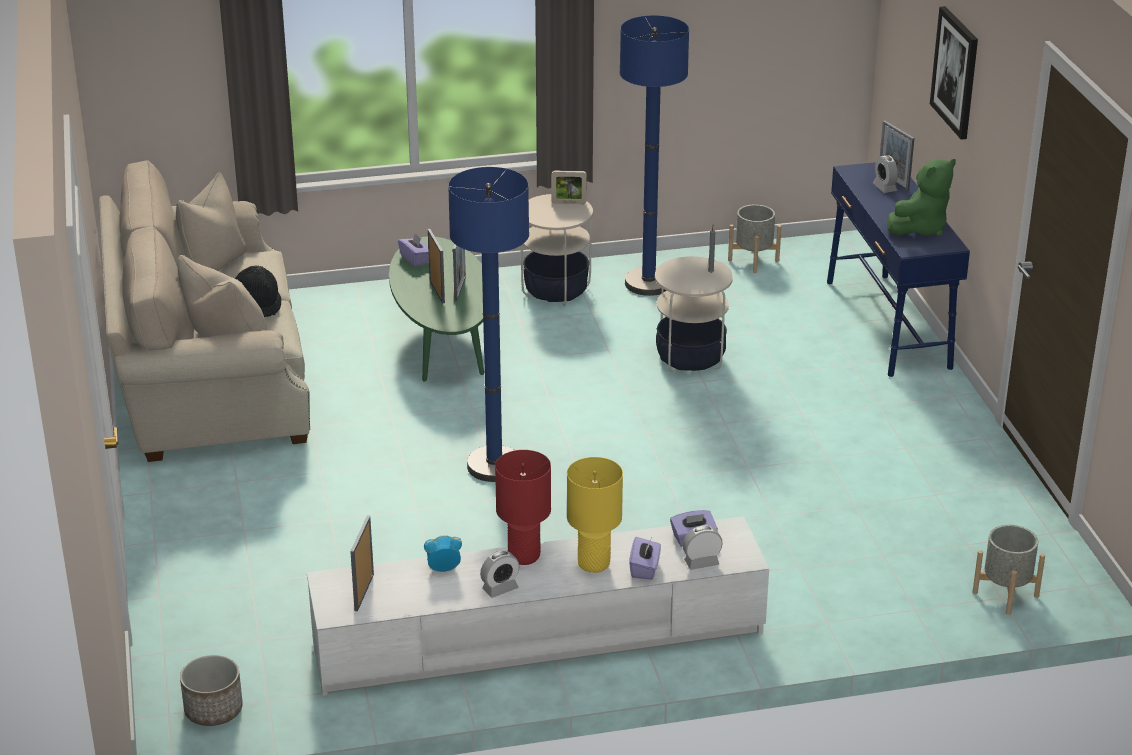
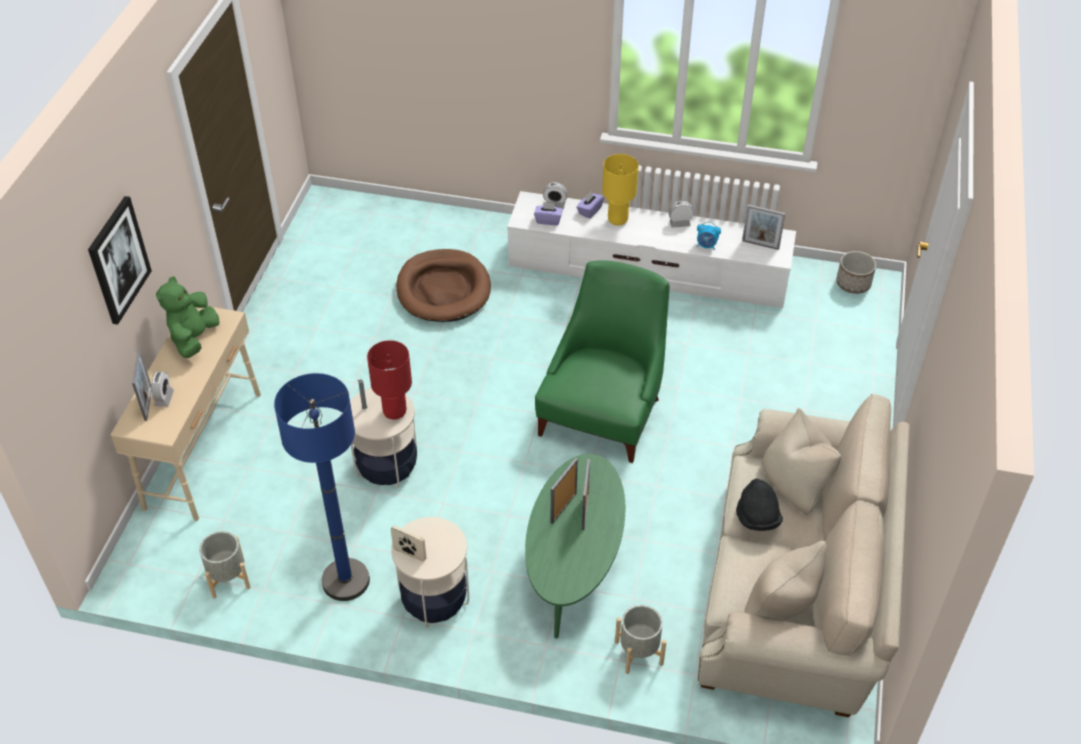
camera: 155 degrees left, 15 degrees up
(364, 592) = (760, 244): picture frame -> picture frame turned 75 degrees clockwise
(415, 259) = (581, 567): purple tissue box -> none
(494, 466) = (604, 408): blue floor lamp -> green armchair
(524, 558) = (655, 238): red table lamp -> red table lamp (394, 412)
(798, 531) = (443, 289): none -> brown dog bed
(886, 325) = (205, 450): blue console table -> beige console table
(920, 228) = (194, 338): green plush toy -> green plush toy turned 60 degrees counterclockwise
(1006, 594) = (367, 214): grey planter -> grey planter (638, 653)

